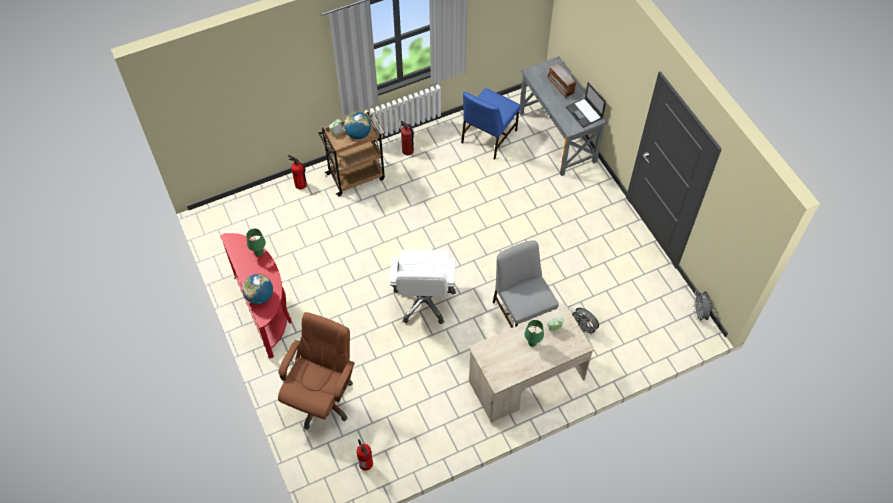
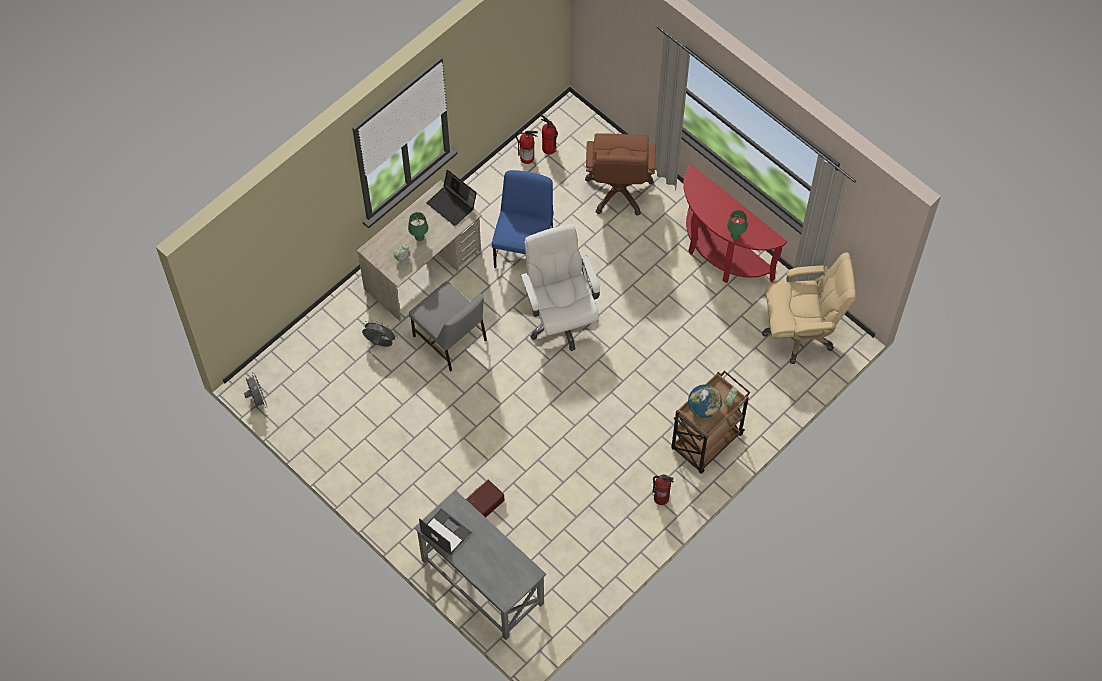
camera: 160 degrees right, 5 degrees up
(241, 230) = (800, 332): none -> beige office chair
(260, 296) = (708, 192): globe -> none
(300, 184) = (766, 409): fire extinguisher -> fire extinguisher (527, 158)
(488, 137) = (569, 552): blue chair -> blue chair (524, 248)
(491, 364) = (452, 205): none -> laptop
(538, 185) = (484, 502): none -> brown storage box
(561, 86) = (486, 564): radio -> none

